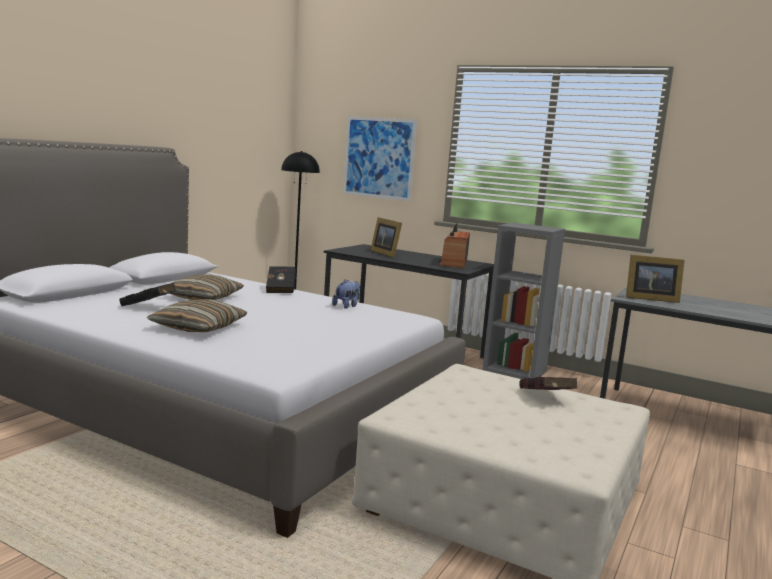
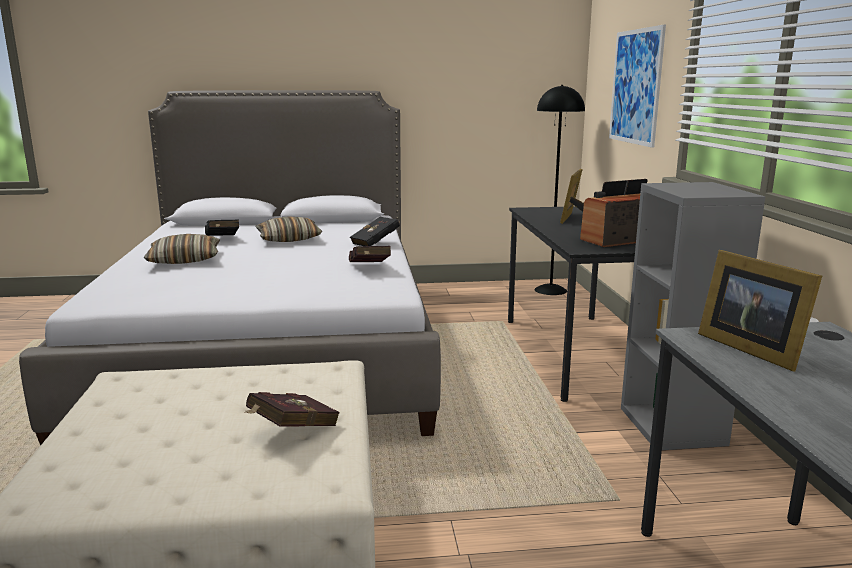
camera: 55 degrees right, 5 degrees up
(346, 306) = (369, 268): plush toy -> red book

